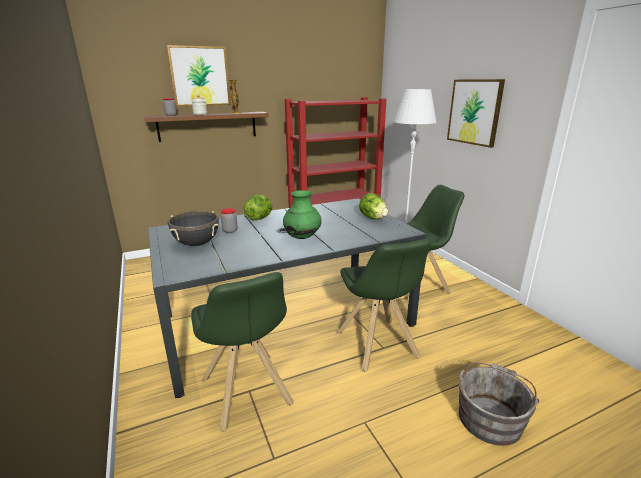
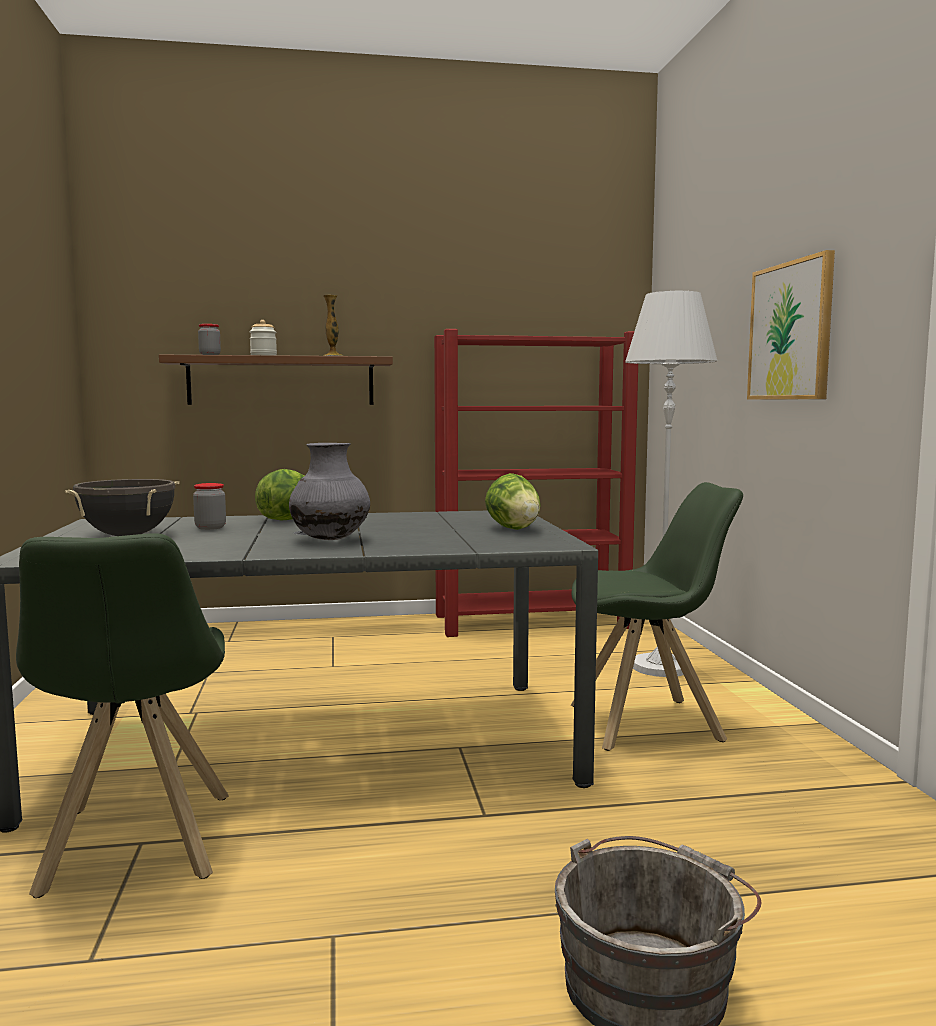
camera: 15 degrees right, 15 degrees down
(200, 76) = (274, 291): picture -> none
(302, 237) = (330, 540): green vase -> grey vase
(377, 344) = (476, 807): green chair -> none

